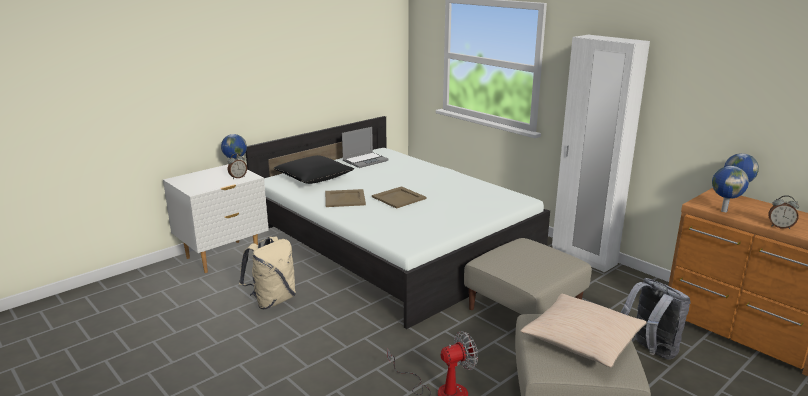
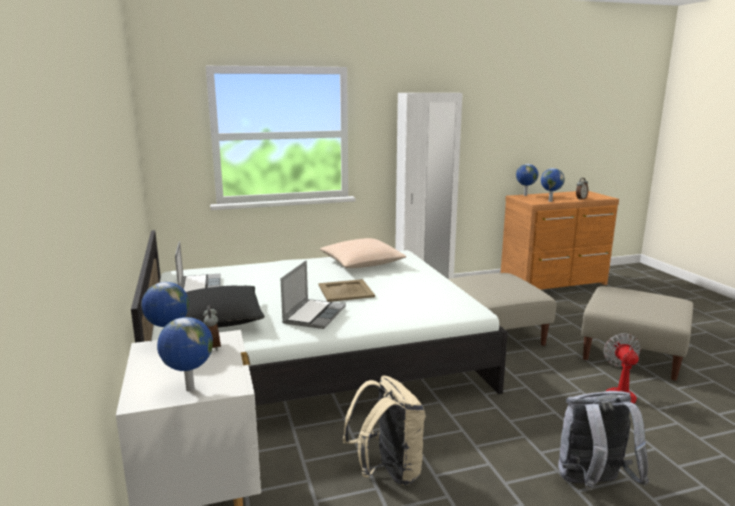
camera: 65 degrees left, 5 degrees down
(188, 184) = (189, 390): none -> globe
(345, 198) = (314, 315): beige tray -> laptop
(582, 340) = (636, 300): beige pillow -> beige pillow (361, 263)
(649, 351) = (570, 312): grey backpack -> grey backpack (593, 484)

